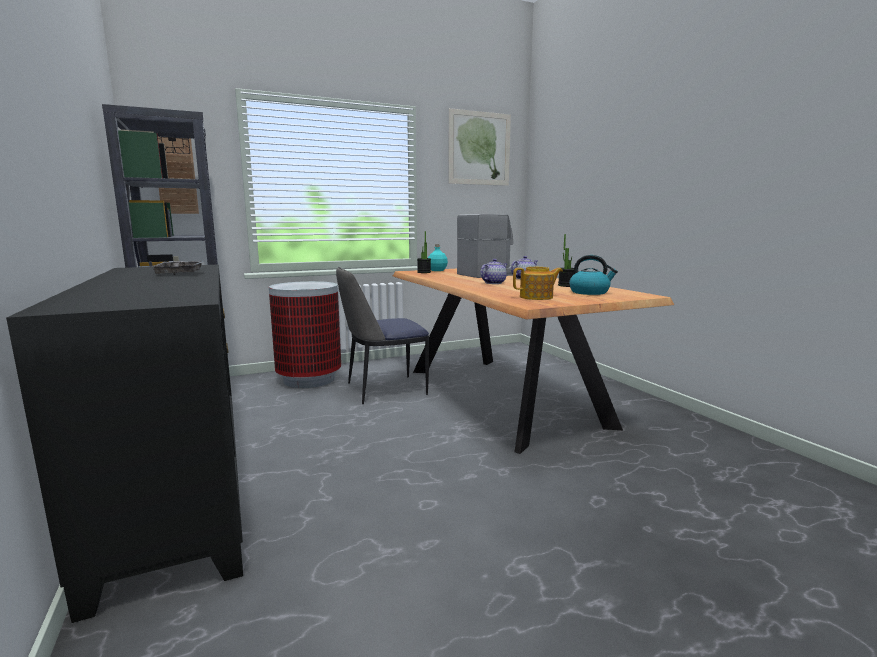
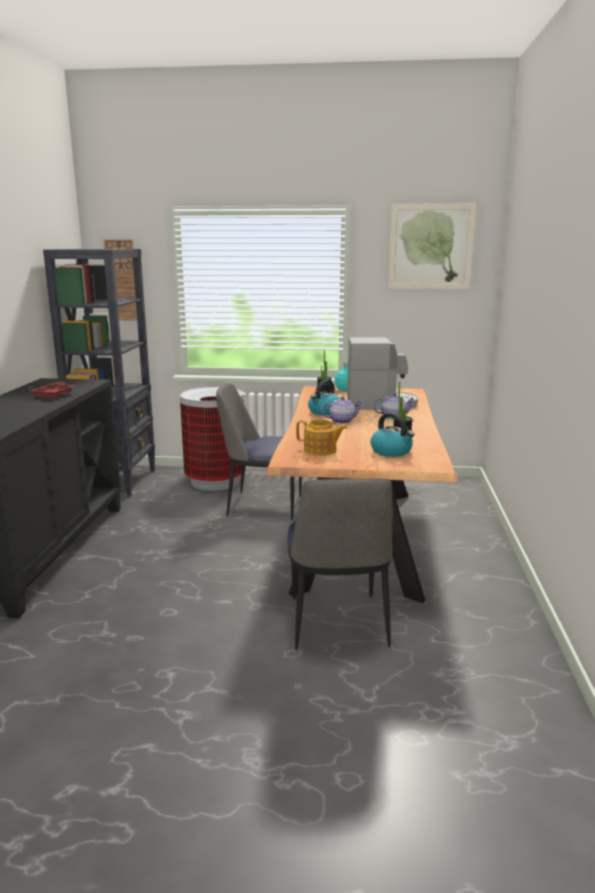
camera: 30 degrees right, 5 degrees up
(180, 274) = (54, 395): grey tray -> red tray
(462, 280) = (324, 412): none -> kettle
(592, 464) = (337, 624): none -> chair

